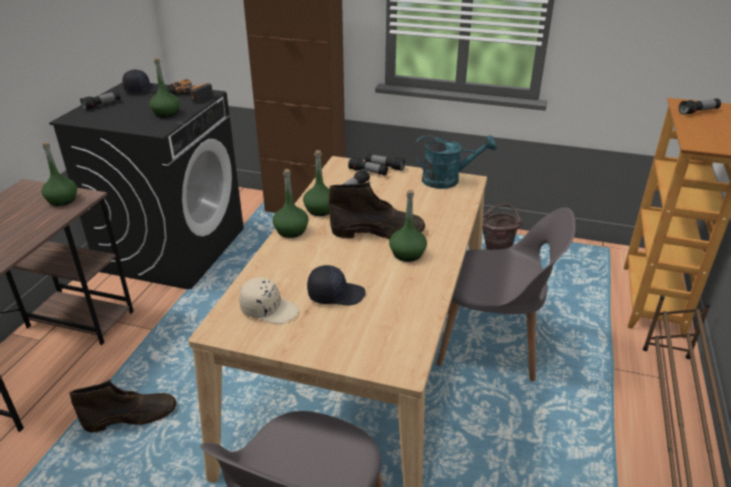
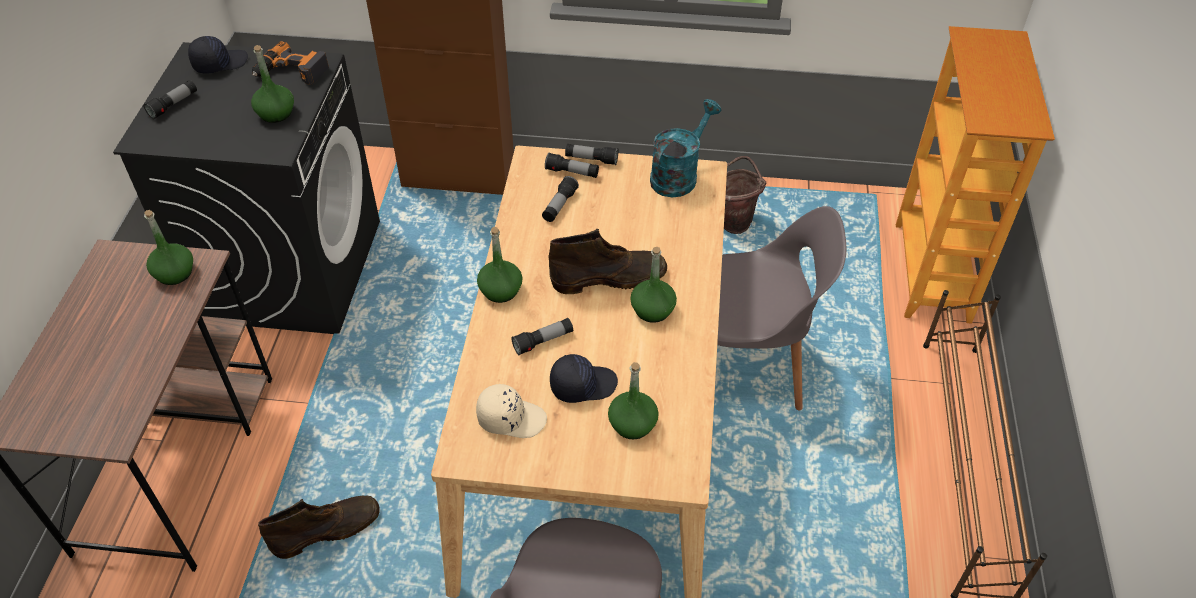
camera: 10 degrees left, 15 degrees up
(320, 210) = (528, 249): green bottle -> green bottle (633, 424)
(448, 180) = (678, 175): turquoise watering can -> turquoise watering can turned 45 degrees counterclockwise
(698, 112) = (987, 54): flashlight -> flashlight (543, 341)

